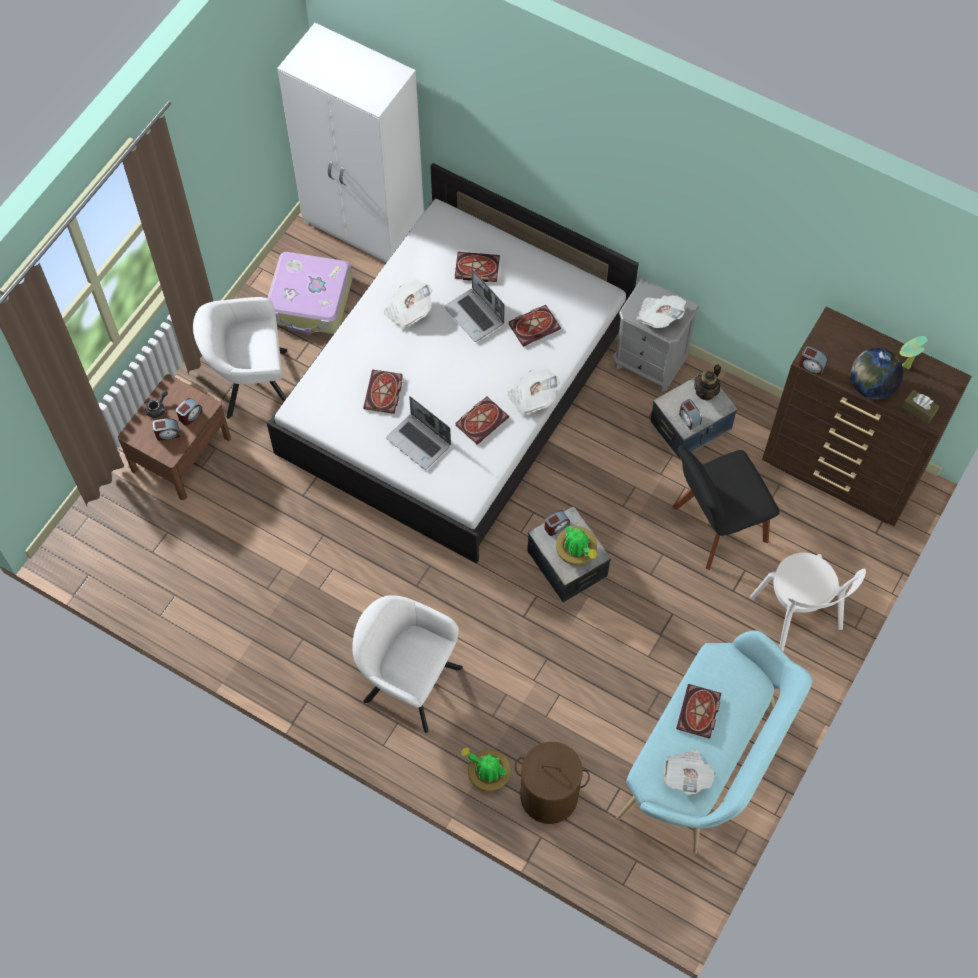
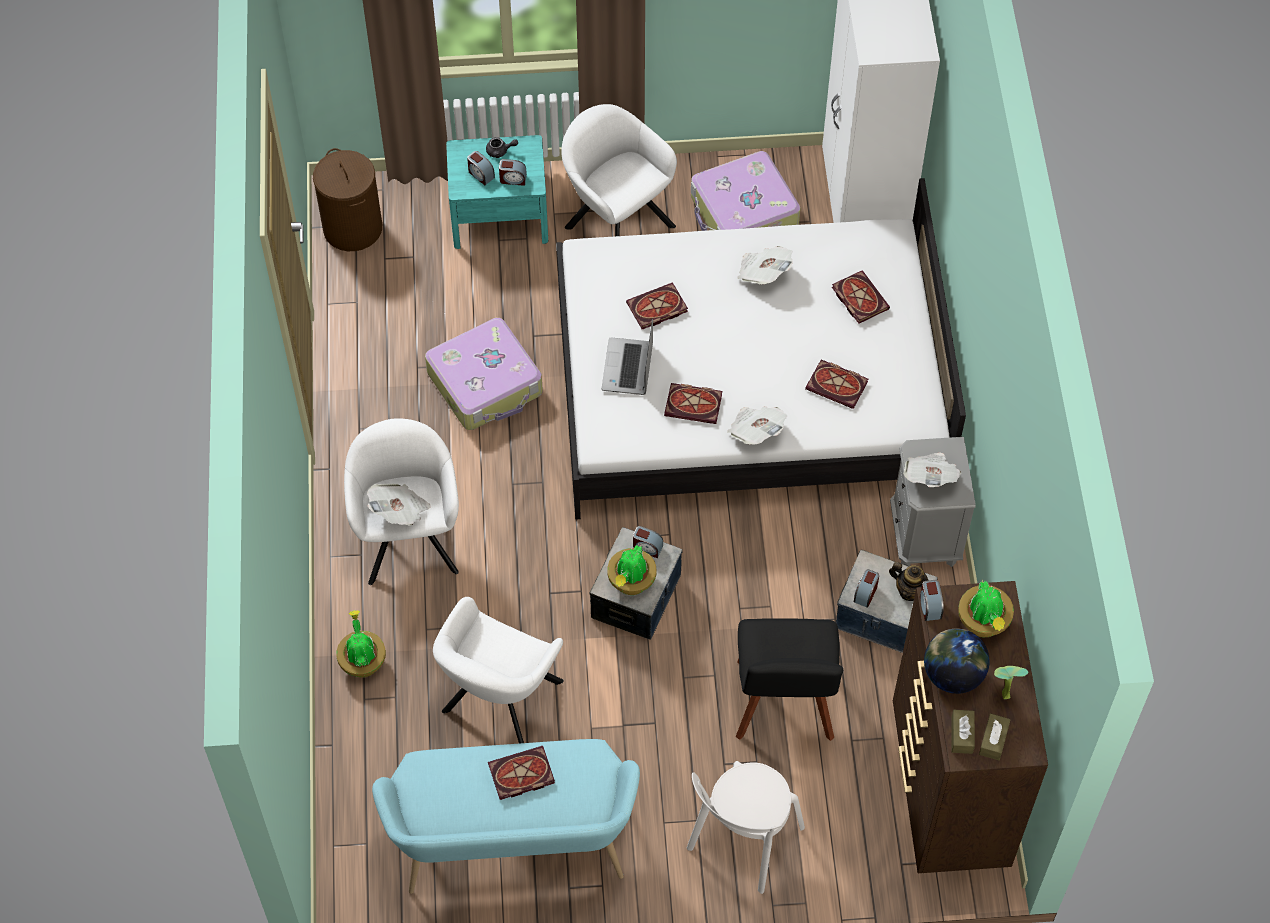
camera: 55 degrees right, 5 degrees down
(181, 453) = (499, 216): brown nightstand -> turquoise nightstand
(318, 551) = (486, 383): none -> suitcase
(475, 316) = (805, 329): laptop -> none
(549, 796) = (379, 727): brown laundry basket -> brown laundry basket (353, 228)
(585, 703) = (498, 702): none -> white armchair
(687, 775) = (446, 802): newspaper -> newspaper (400, 511)
(706, 392) = (910, 591): teapot -> teapot turned 150 degrees counterclockwise
(715, 527) = (784, 706): black chair -> black chair turned 120 degrees counterclockwise
(845, 344) = (983, 623): none -> potted plant
(934, 394) = (993, 740): none -> brown tissue box

